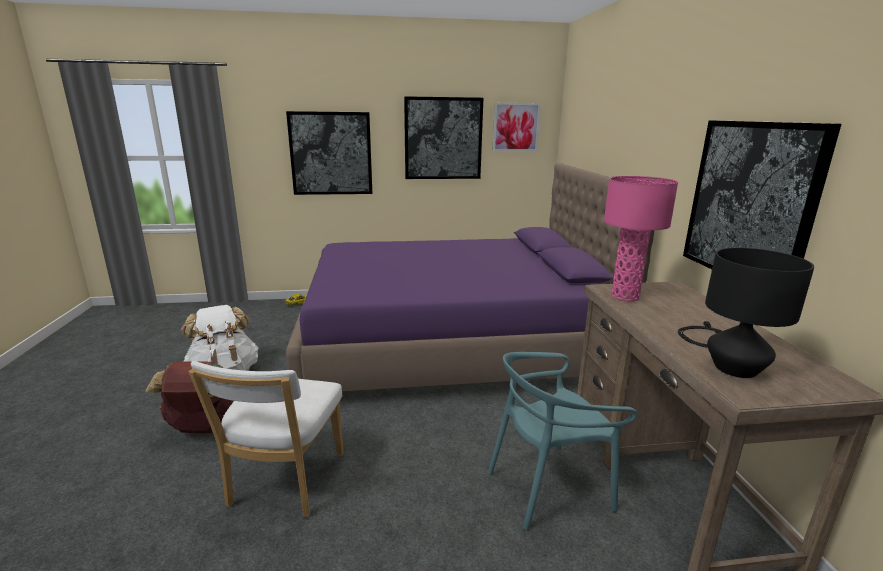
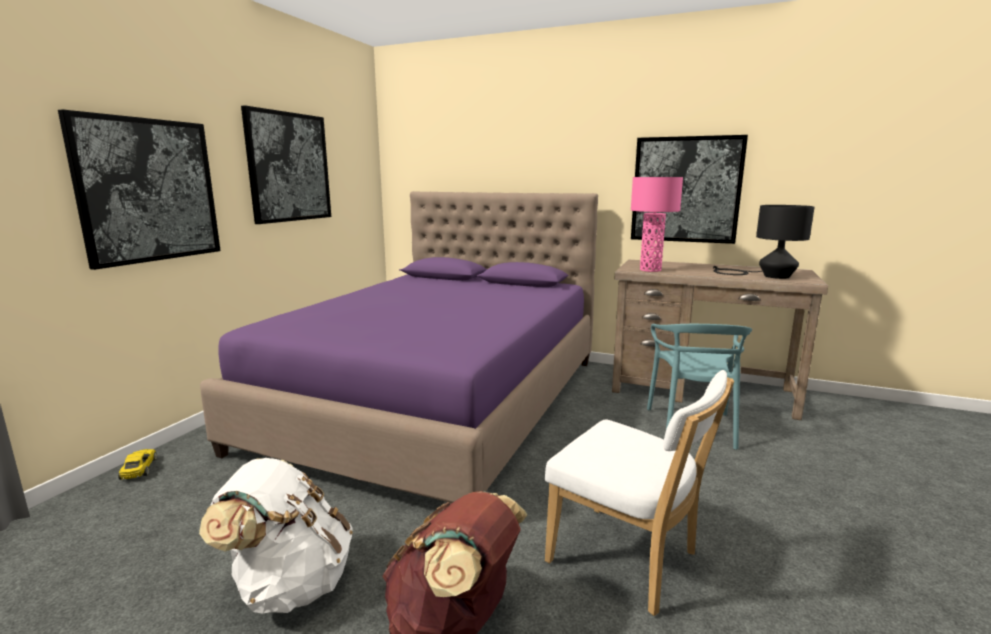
camera: 60 degrees left, 5 degrees down
(515, 127) = (350, 155): picture -> none

